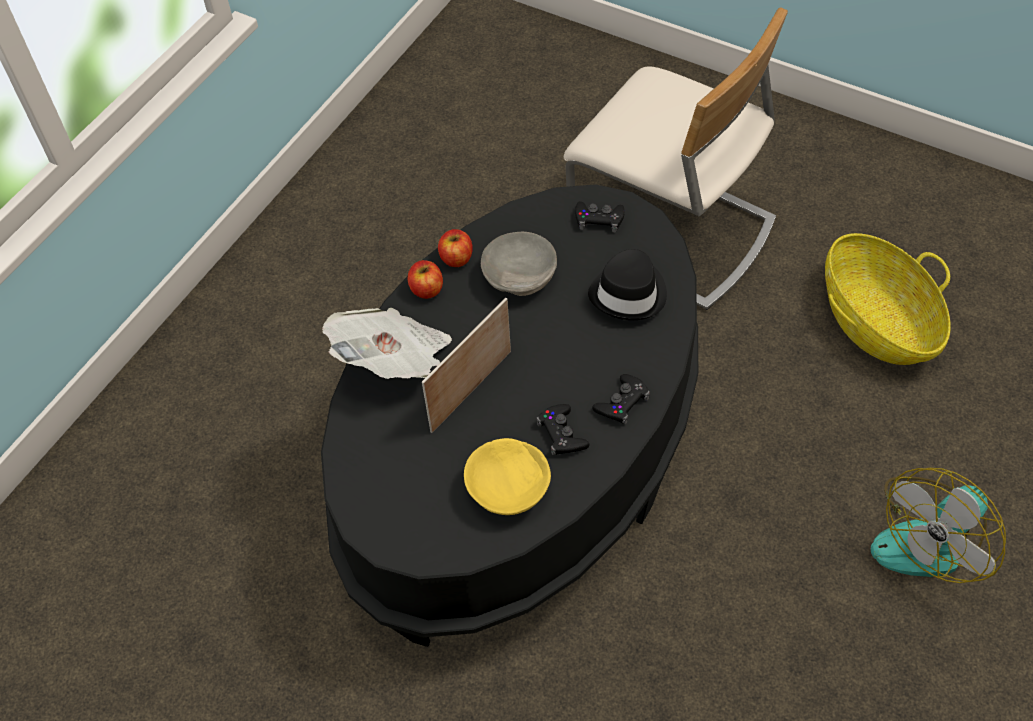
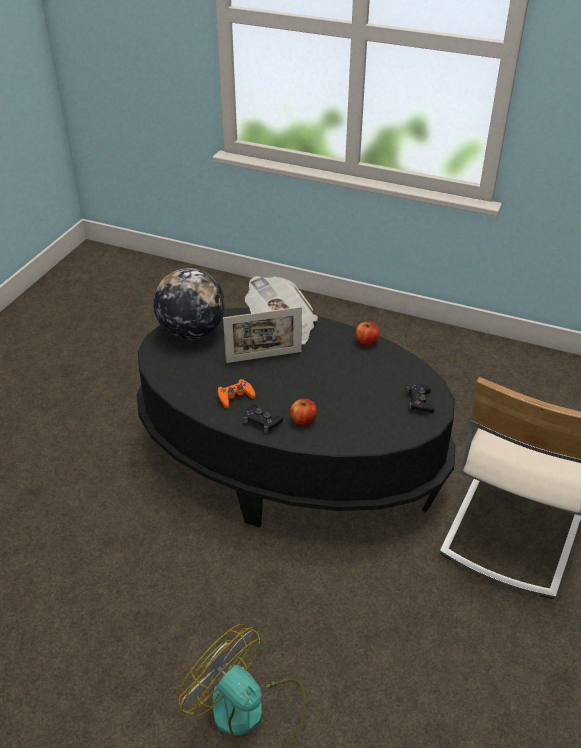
camera: 80 degrees right, 15 degrees down
(385, 491) = (192, 332): none -> globe
(426, 289) = (338, 332): apple -> apple (303, 420)
(471, 391) = (264, 357): picture frame -> picture frame turned 135 degrees clockwise
(506, 489) = (194, 377): yellow bowl -> none
(520, 277) = (357, 369): grey bowl -> none
(562, 434) = (235, 396): black game controller -> orange game controller
(629, 293) = (355, 420): black hat -> none
(877, 322) = (463, 679): basket -> none

